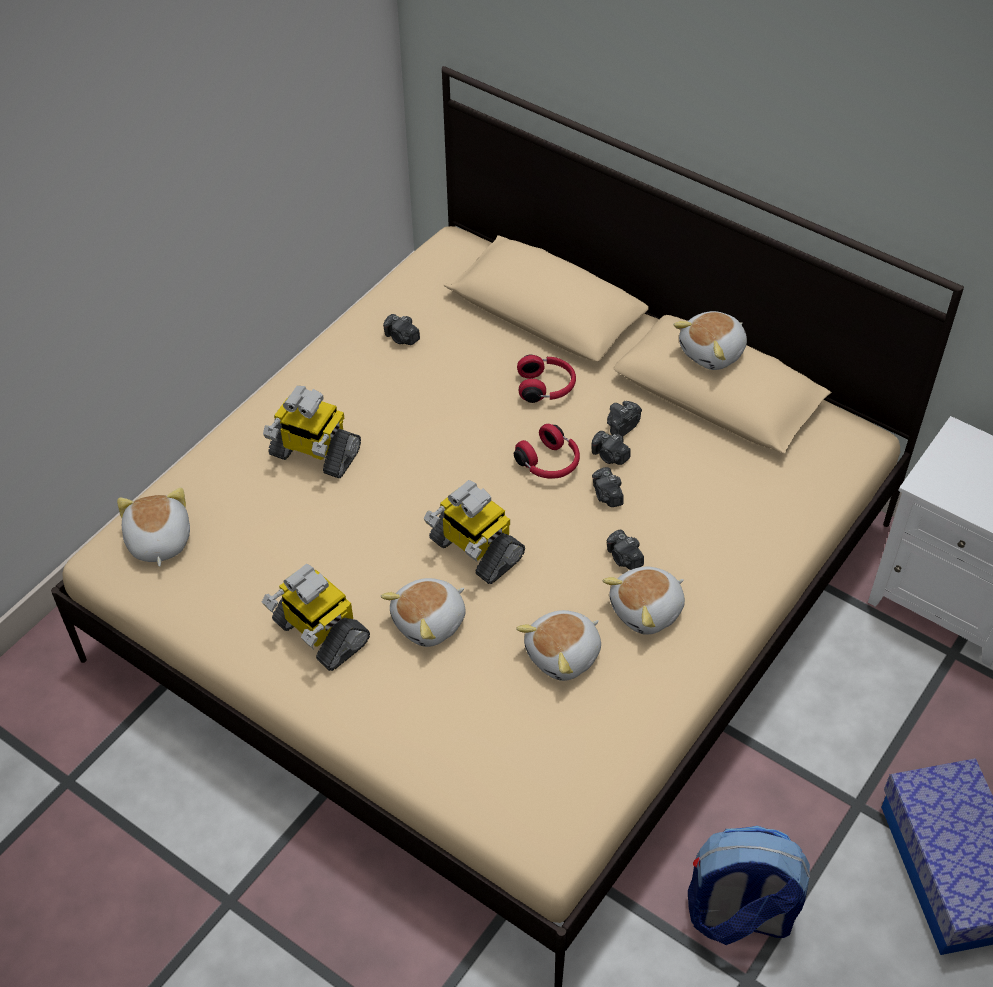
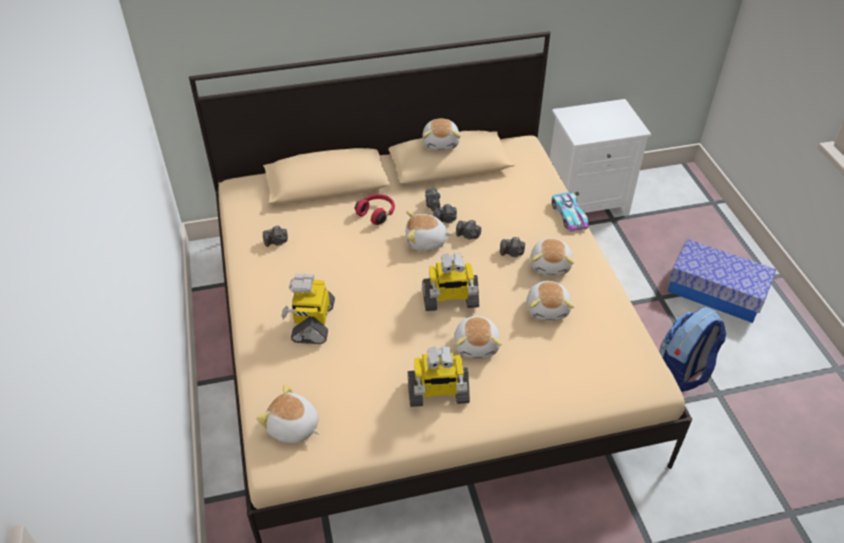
camera: 50 degrees left, 5 degrees down
(314, 454) = (312, 322): toy robot -> toy robot turned 120 degrees clockwise
(549, 463) = (426, 241): red headphones -> plush toy
(767, 573) = (569, 215): none -> toy car

